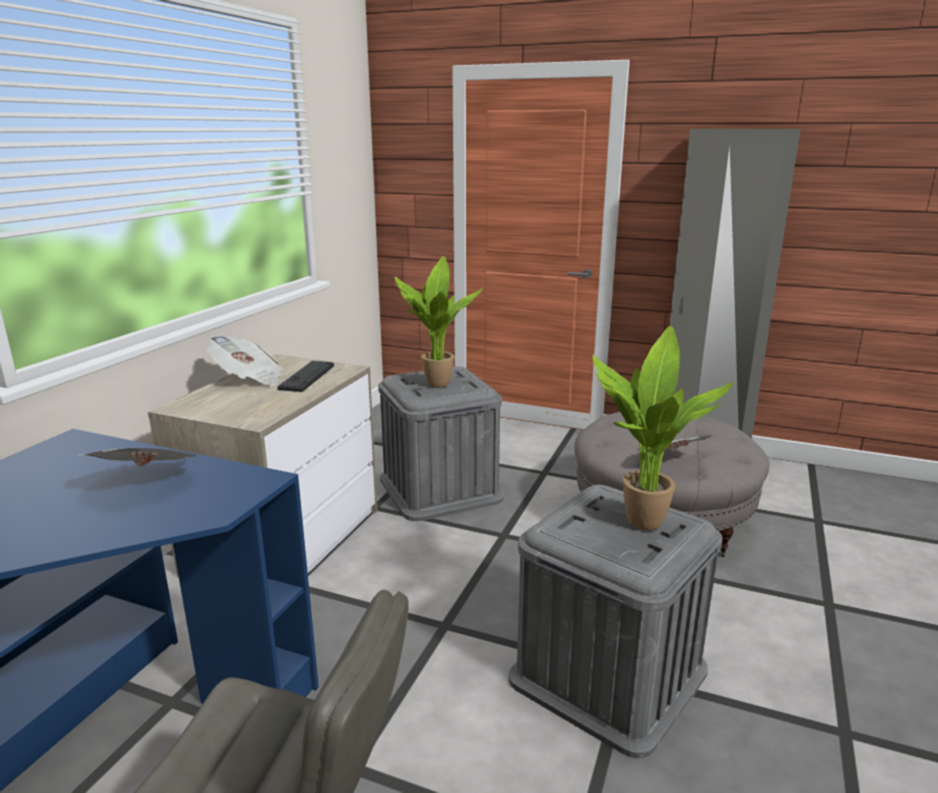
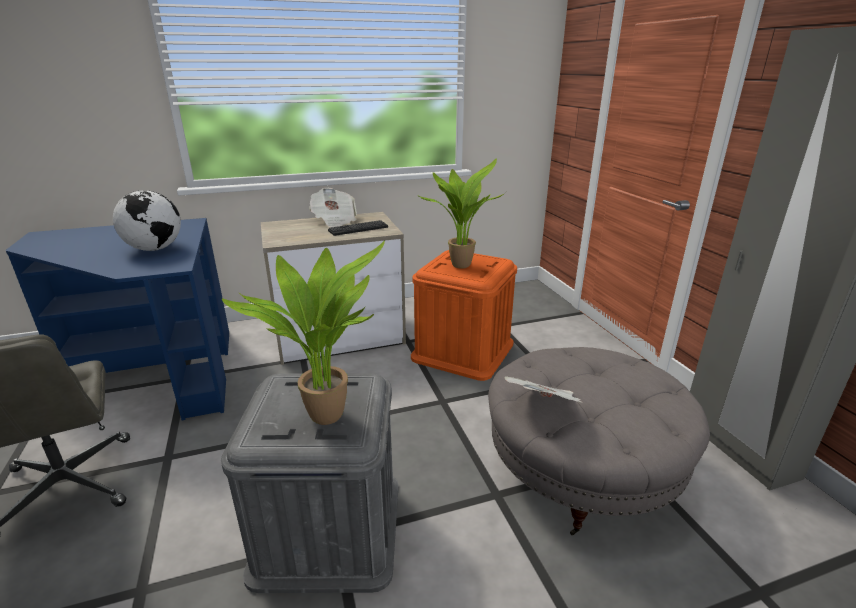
camera: 50 degrees right, 5 degrees up
(149, 481) = (155, 249): newspaper -> globe
(440, 488) = (463, 350): grey storage box -> orange storage box

